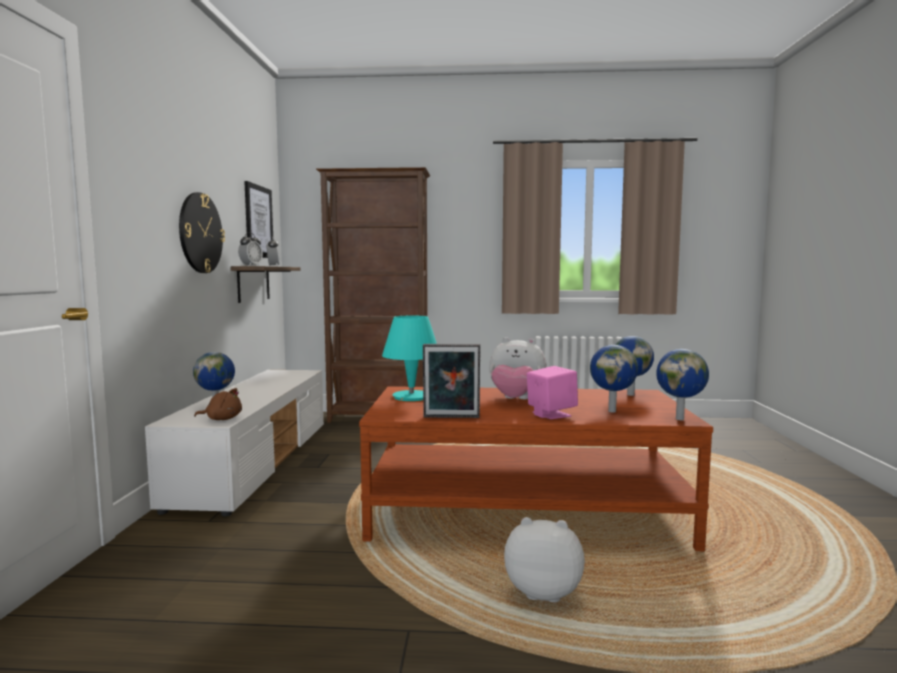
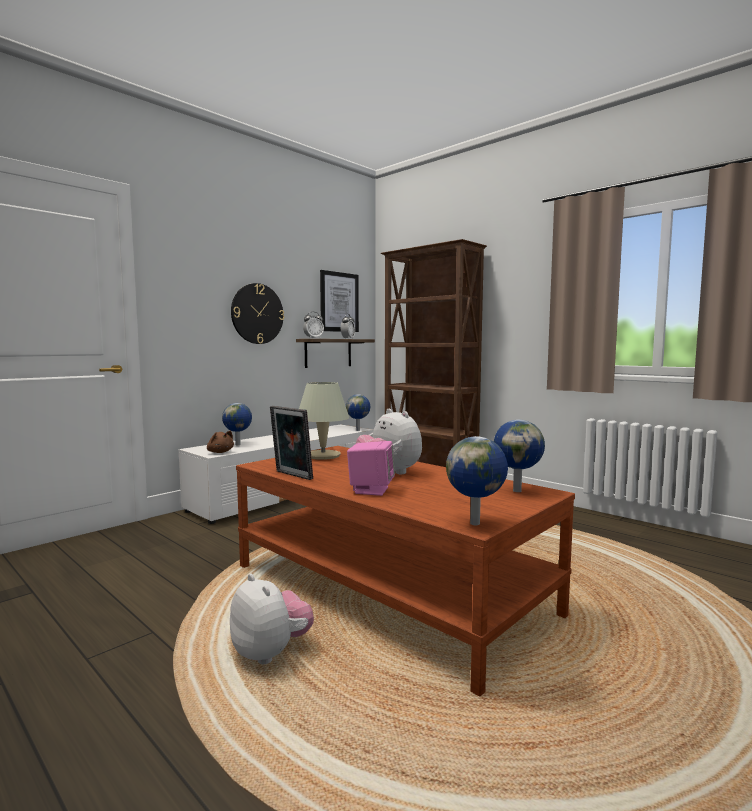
camera: 40 degrees right, 0 degrees up
(412, 397) = (323, 456): turquoise table lamp -> beige table lamp
(612, 411) = (435, 500): globe -> globe (358, 430)

